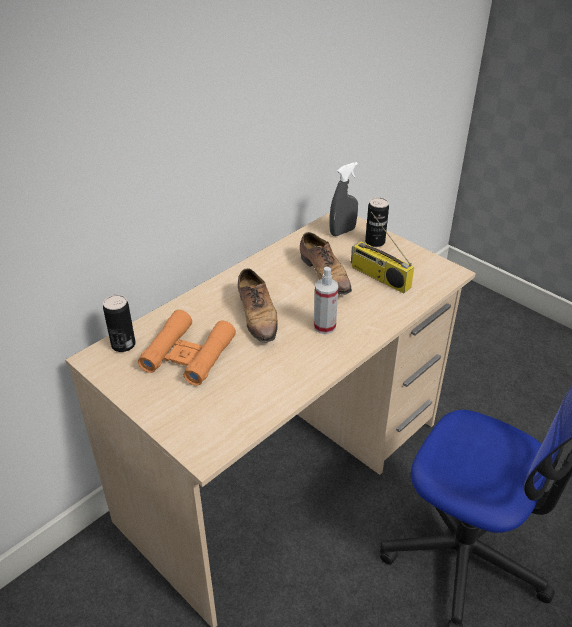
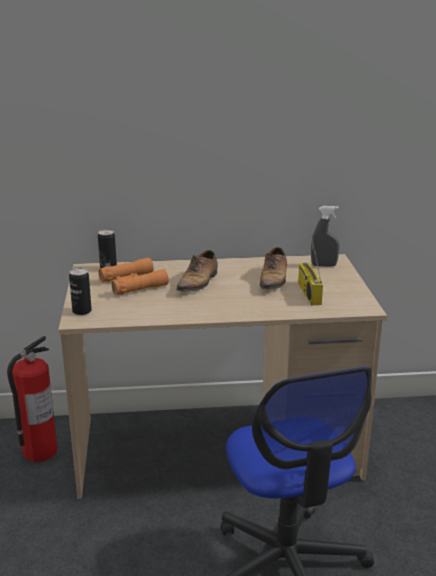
camera: 40 degrees right, 15 degrees down
(102, 601) = (39, 451): none -> fire extinguisher
(324, 326) = (229, 300): spray bottle -> none
(375, 242) = (337, 277): can -> can (82, 311)

